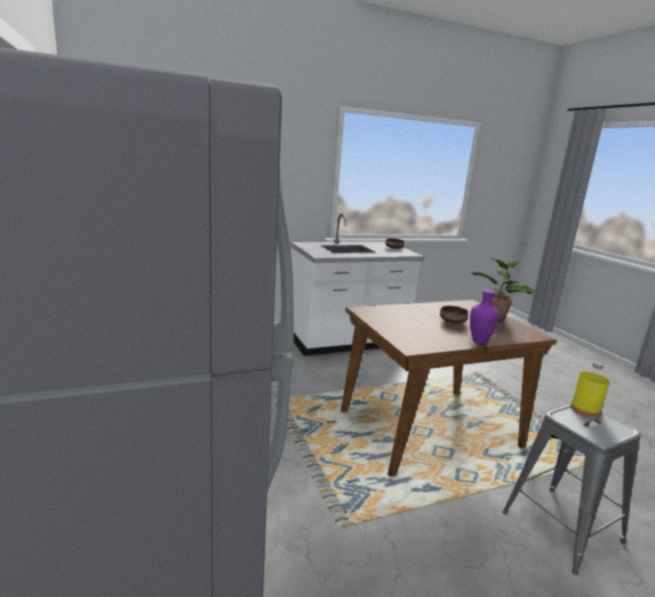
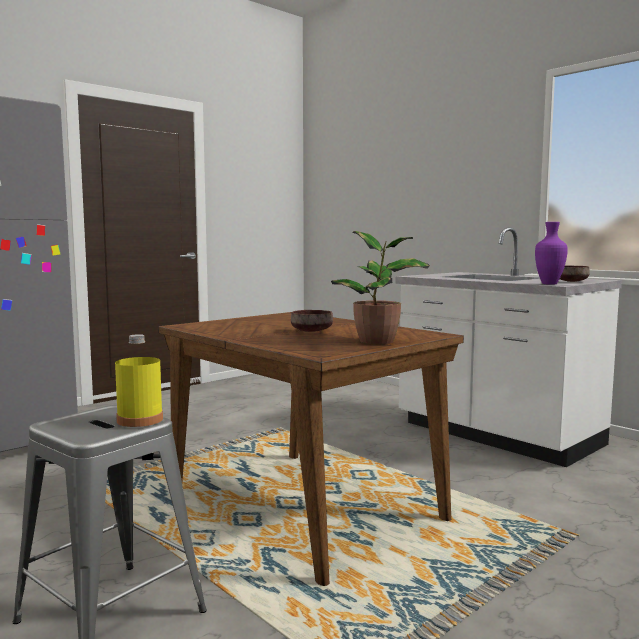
camera: 70 degrees right, 10 degrees down
(478, 341) = (242, 338): purple vase -> purple vase (550, 284)

